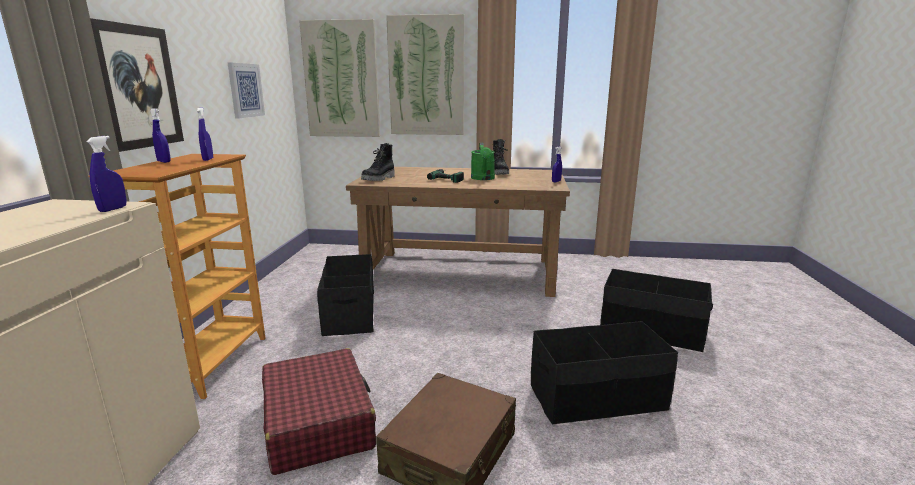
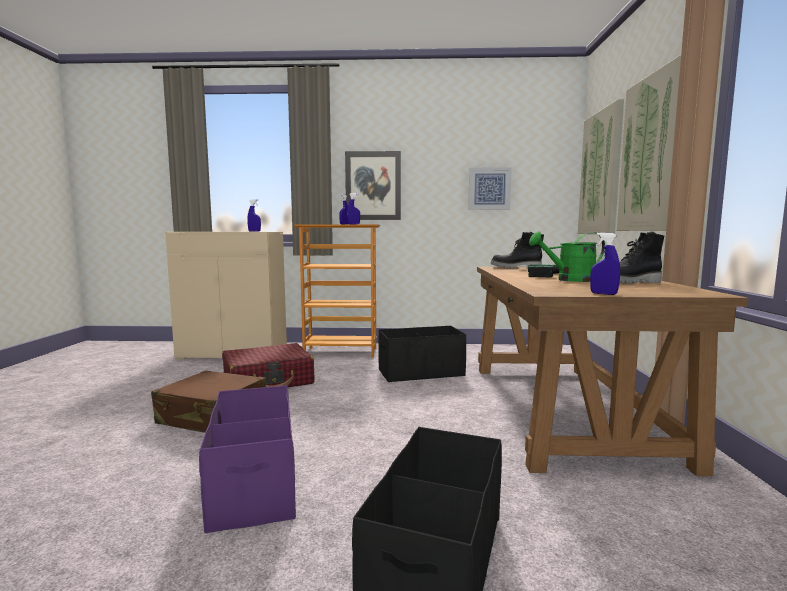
camera: 85 degrees right, 10 degrees down
(597, 398) = (253, 483): black storage box -> purple storage box

